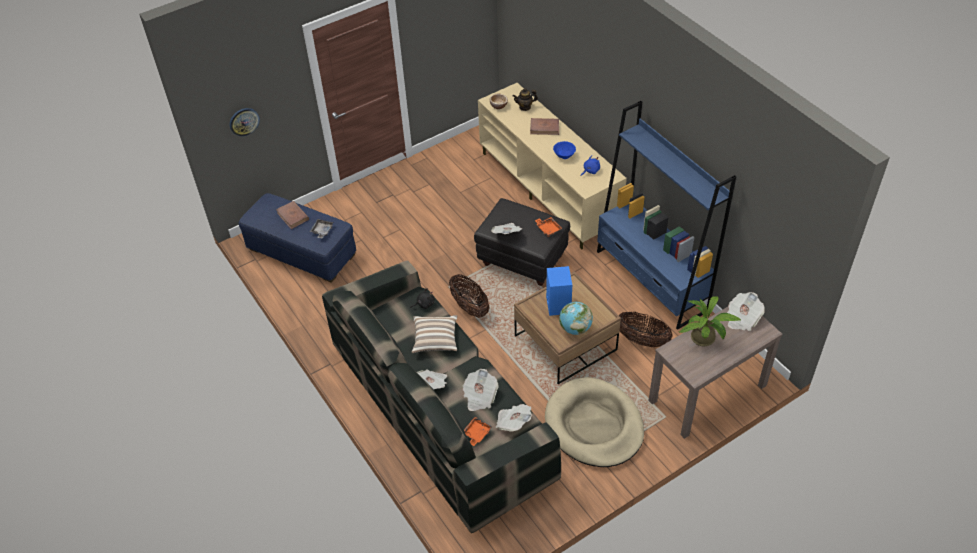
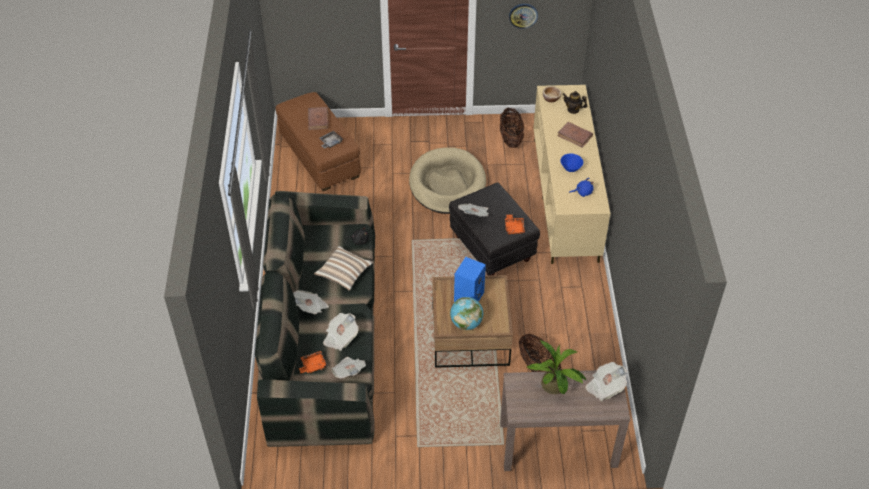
camera: 30 degrees right, 0 degrees up
(244, 121) = (306, 20): wall clock -> wall clock (523, 15)
(302, 252) = (320, 155): blue ottoman -> brown ottoman
(469, 307) = (415, 265): basket -> basket (510, 138)
(594, 425) = (437, 417): beige dog bed -> beige dog bed (447, 184)
(651, 281) = (591, 322): blue bookcase -> none

